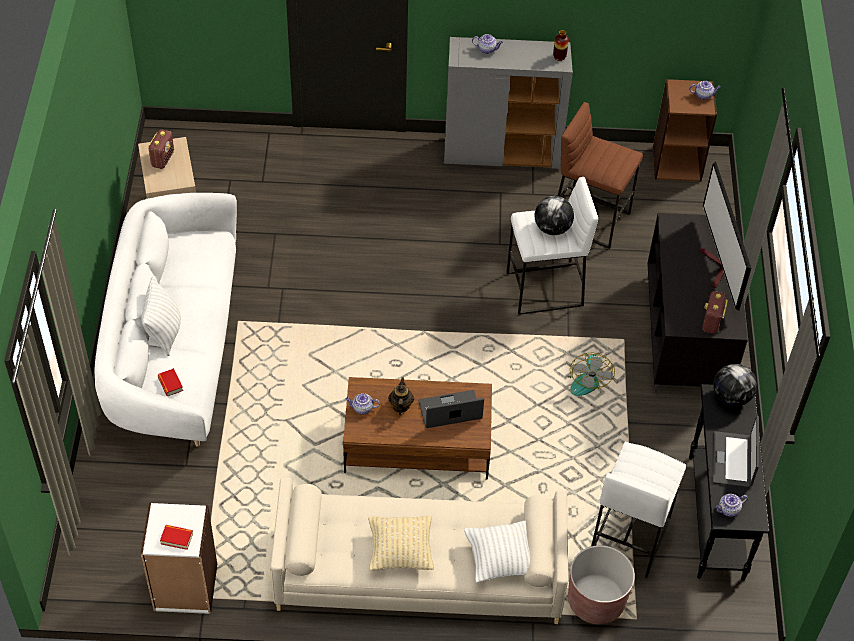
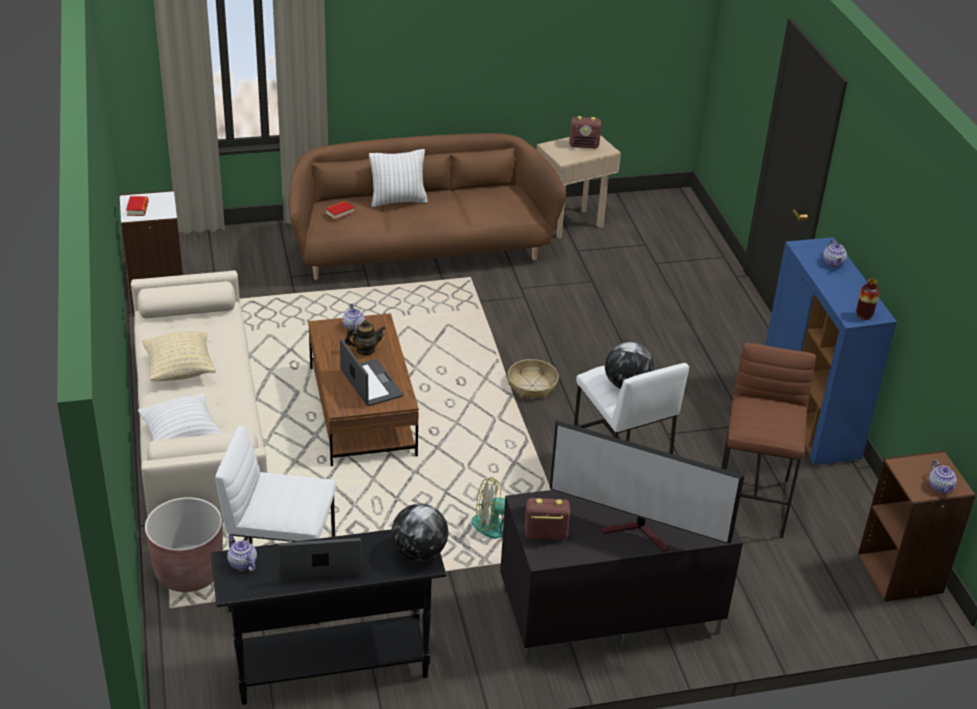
camera: 75 degrees right, 15 degrees down
(175, 350) = (420, 249): white sofa -> brown sofa
(414, 315) = (532, 385): none -> basket
(502, 153) = (809, 418): grey cabinet -> blue cabinet
(717, 268) = (639, 533): television -> television turned 135 degrees counterclockwise

